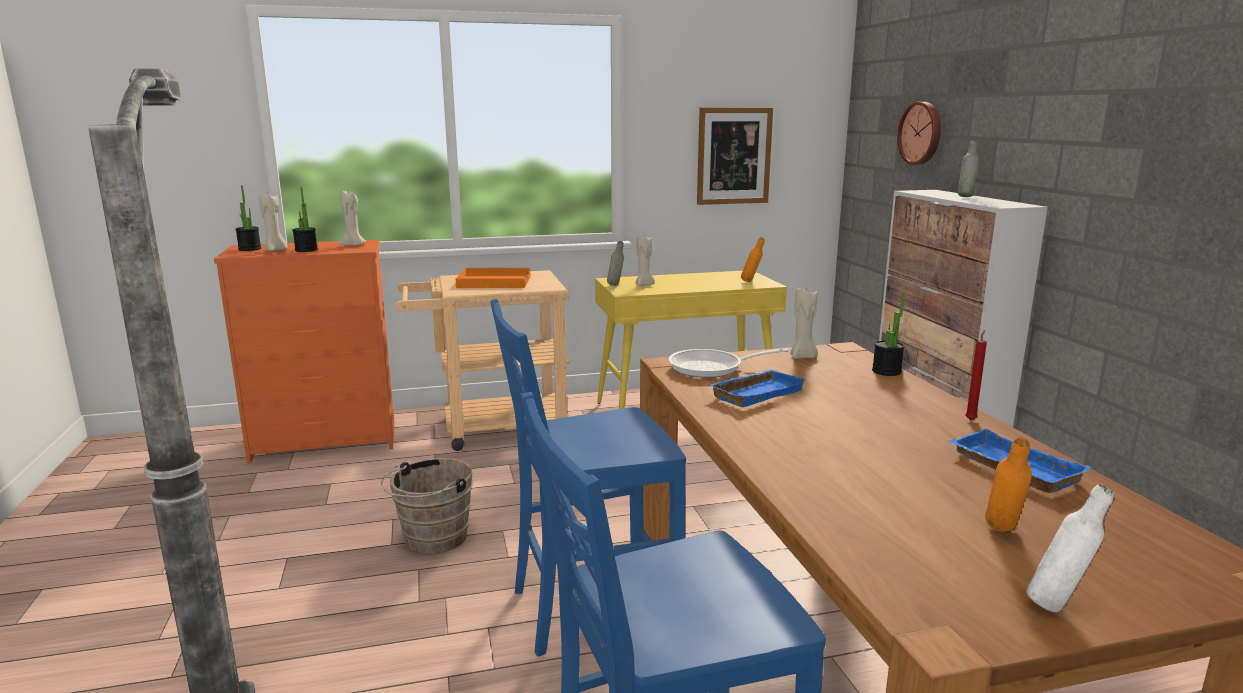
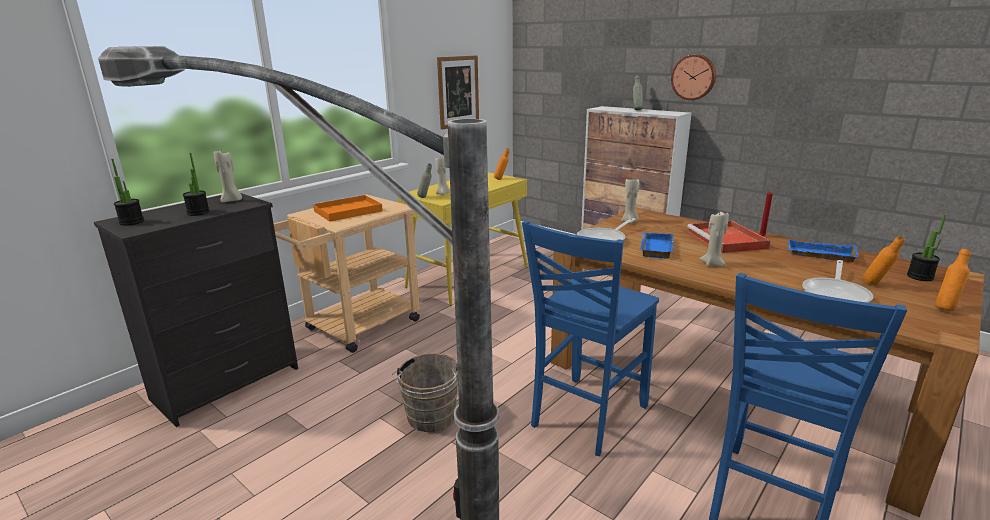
camera: 35 degrees left, 5 degrees up
(276, 250) = (167, 218): beige candle -> beige candle (712, 264)
(326, 442) = (228, 383): orange dresser -> black dresser
(886, 371) = (680, 220): potted plant -> potted plant (920, 277)
(890, 519) = (836, 294): none -> frying pan
(895, 411) = (728, 240): none -> red tray
(921, 133) = (584, 71): wall clock -> wall clock (694, 77)
(1058, 605) = (945, 308): white bottle -> orange bottle

